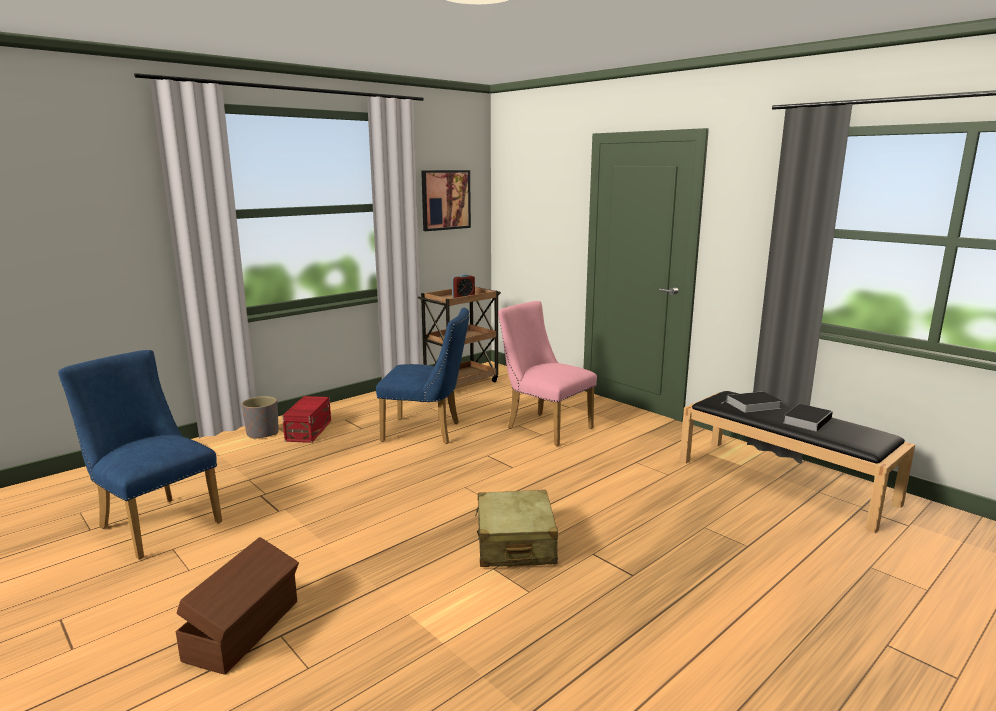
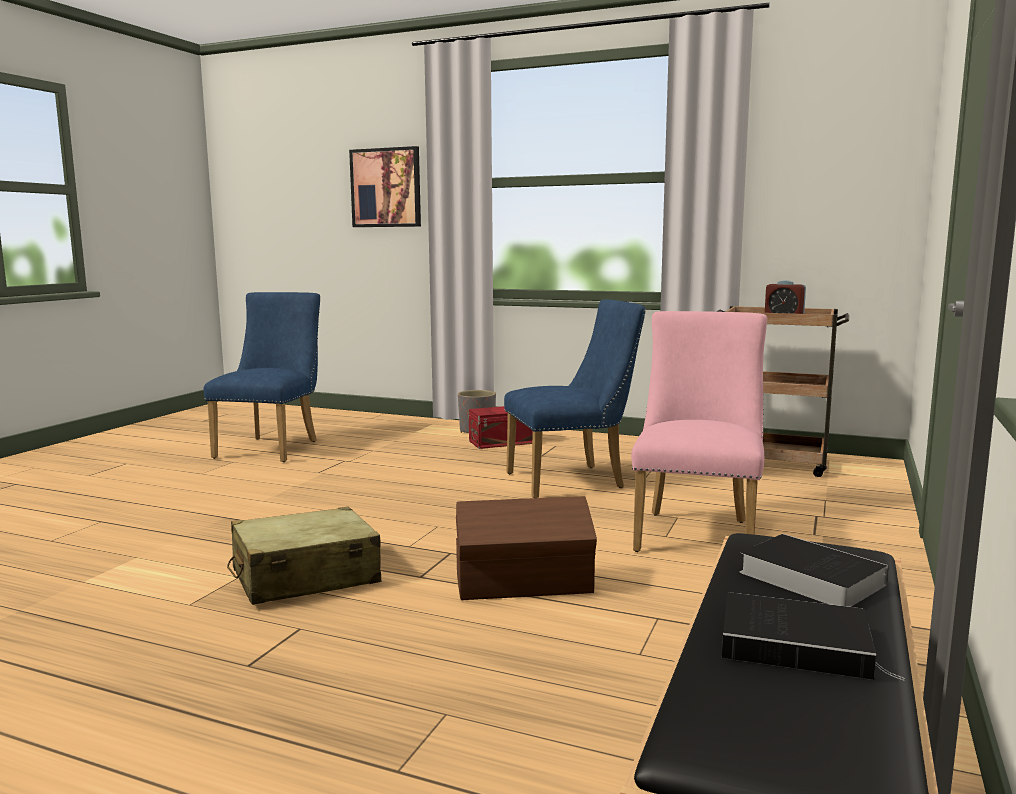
camera: 65 degrees right, 5 degrees down
(245, 629) = (110, 509): brown storage box -> brown storage box (525, 584)
(427, 432) = (573, 481): blue chair -> blue chair turned 90 degrees counterclockwise
(445, 200) = (819, 164): picture -> picture (386, 188)

